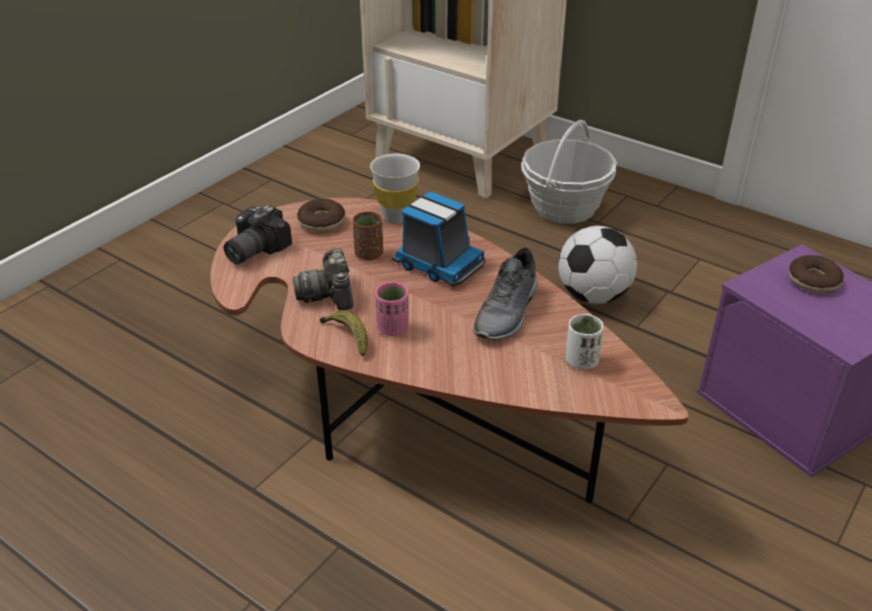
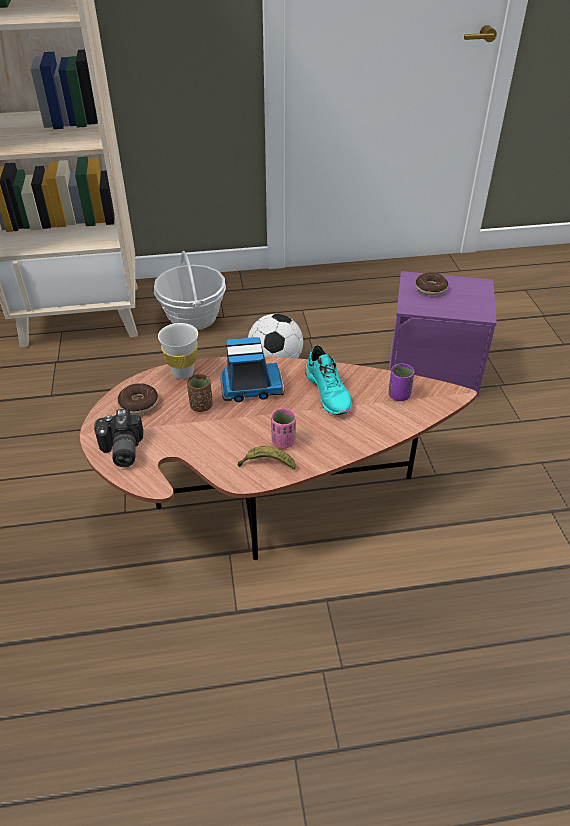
camera: 45 degrees left, 5 degrees up
(329, 294) = (215, 446): camera -> none
(508, 313) = (329, 392): grey shoe -> turquoise shoe
(581, 361) = (399, 395): white cup -> purple cup

